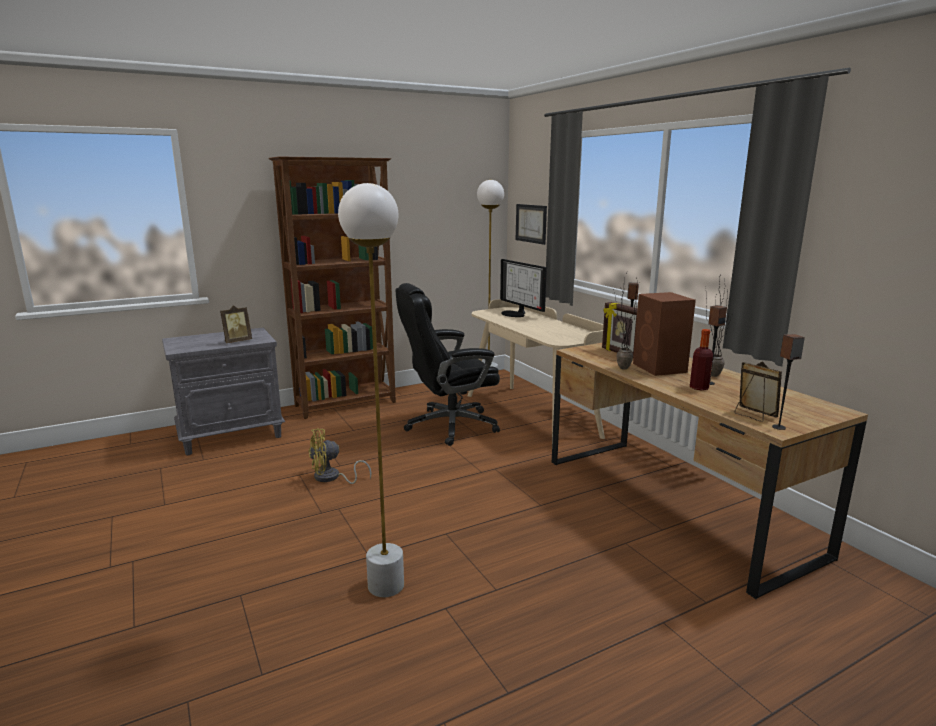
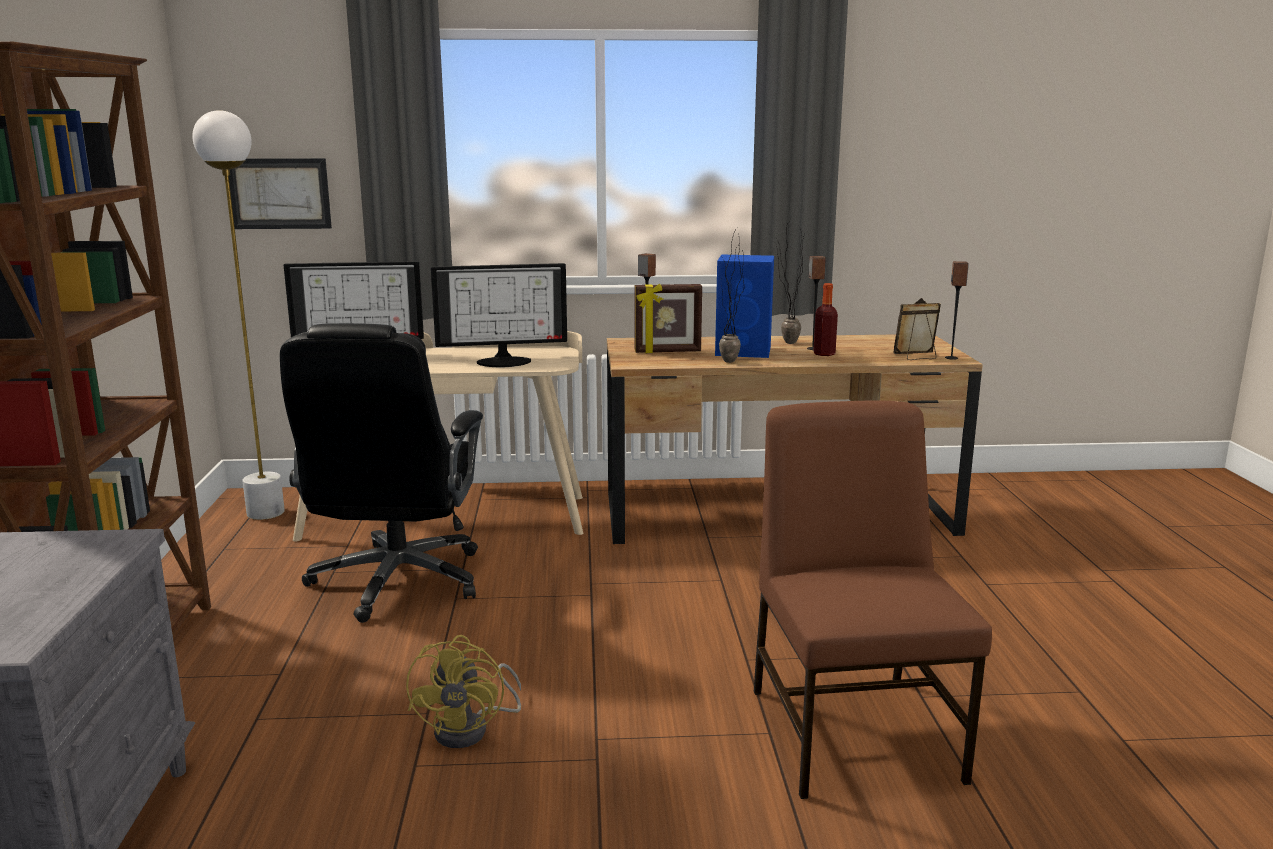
camera: 65 degrees left, 0 degrees up
(237, 341) = (78, 567): picture frame -> none
(386, 586) = (854, 731): white floor lamp -> brown chair
(551, 333) = (504, 361): none -> monitor
(660, 368) = (745, 351): brown speaker -> blue speaker

